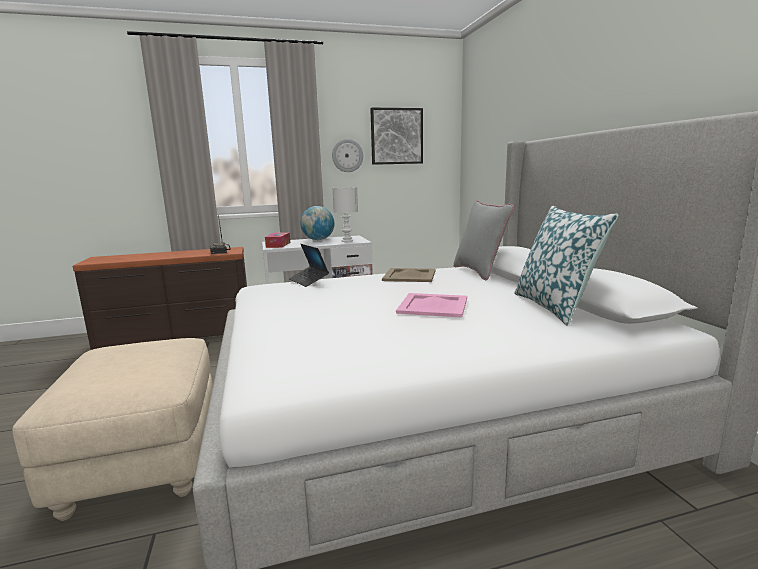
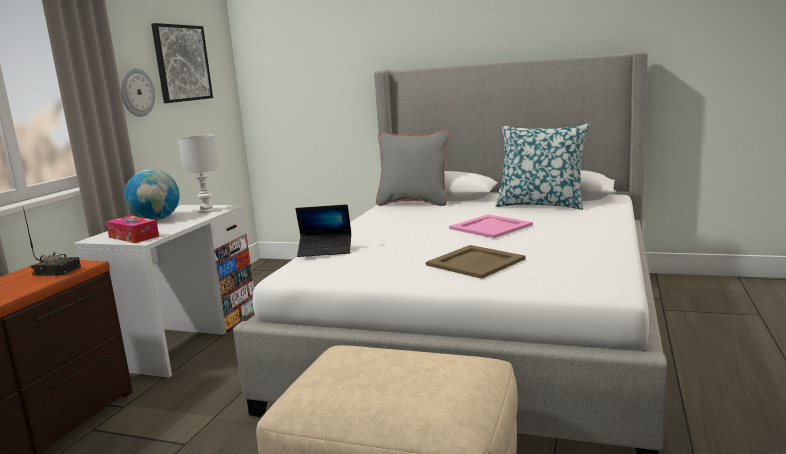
camera: 55 degrees left, 0 degrees up
(409, 275) = (379, 220): beige tray -> beige tray (474, 262)

